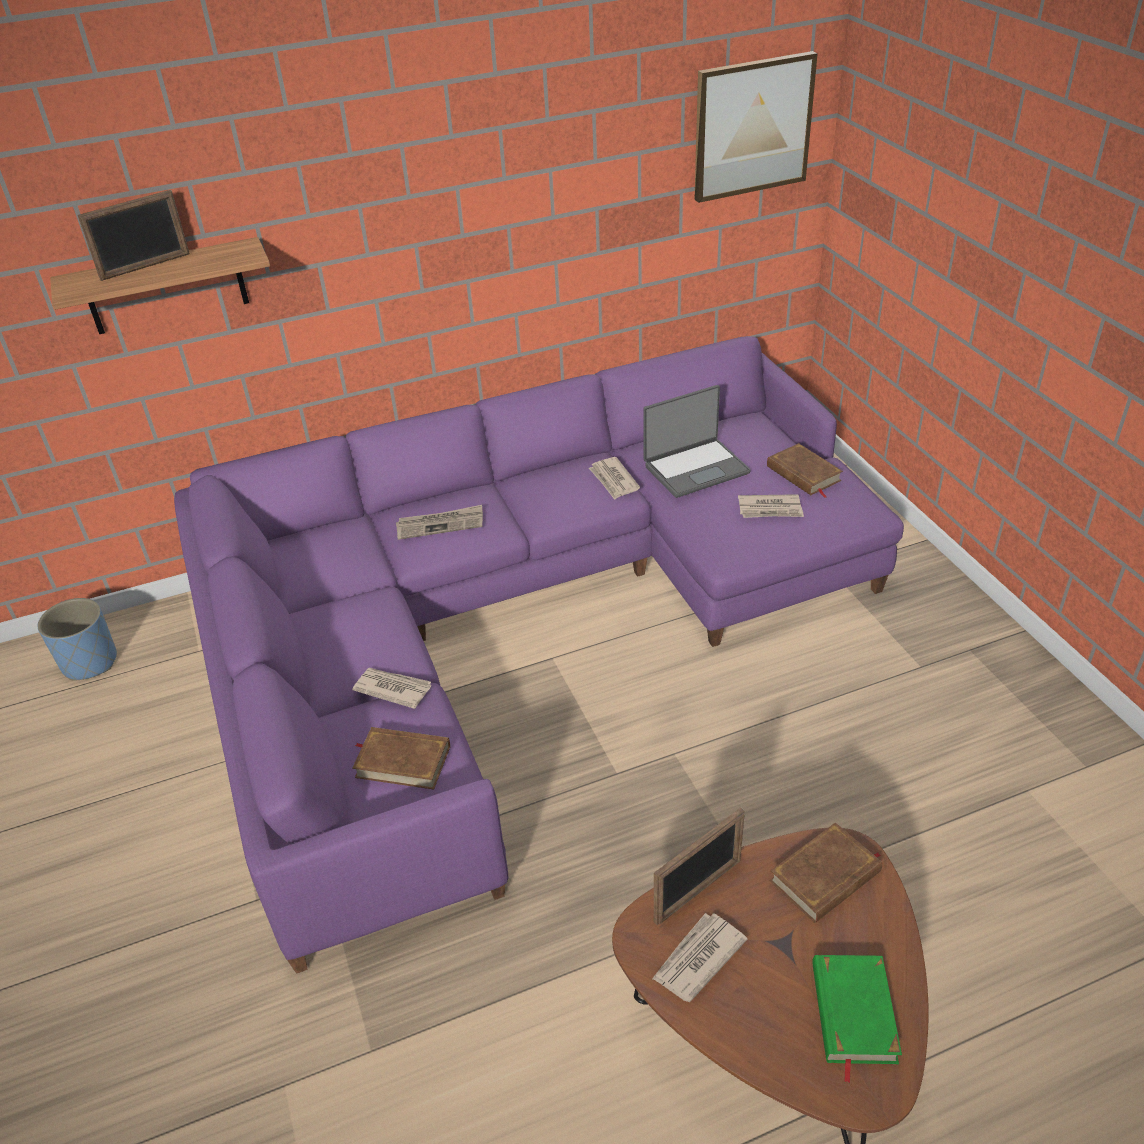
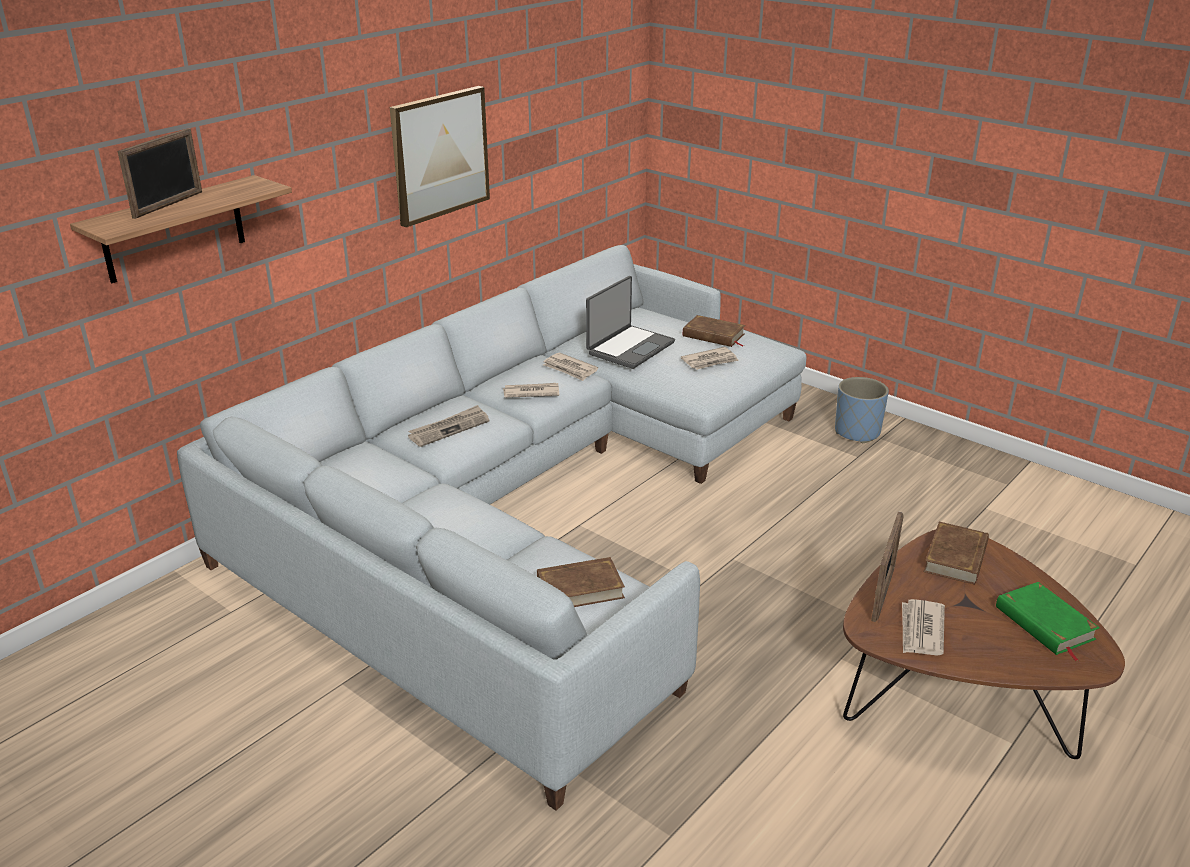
camera: 30 degrees left, 10 degrees down
(90, 662) = (112, 654): blue planter -> blue planter (857, 432)
(392, 689) = (520, 545): newspaper -> newspaper (530, 392)
(518, 618) = (526, 506): purple sofa -> grey sofa
(752, 127) = (600, 71): picture -> picture (439, 155)

